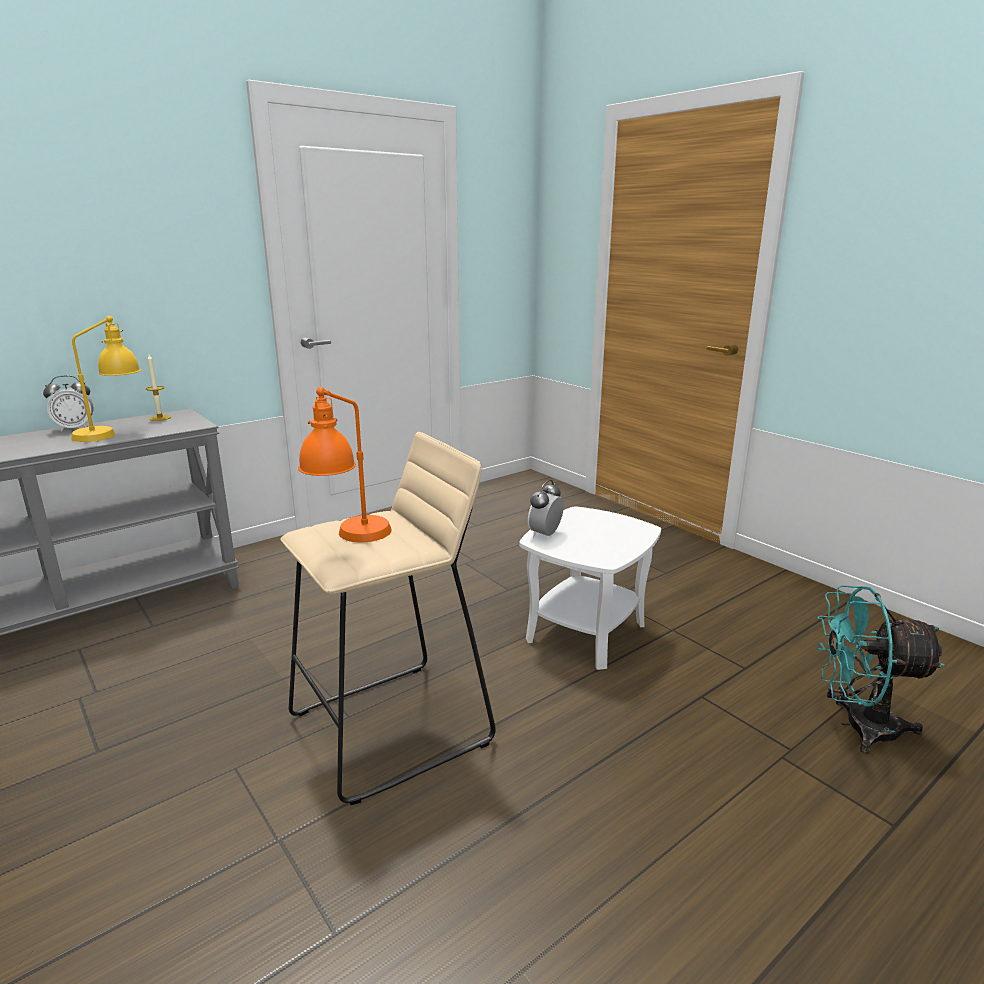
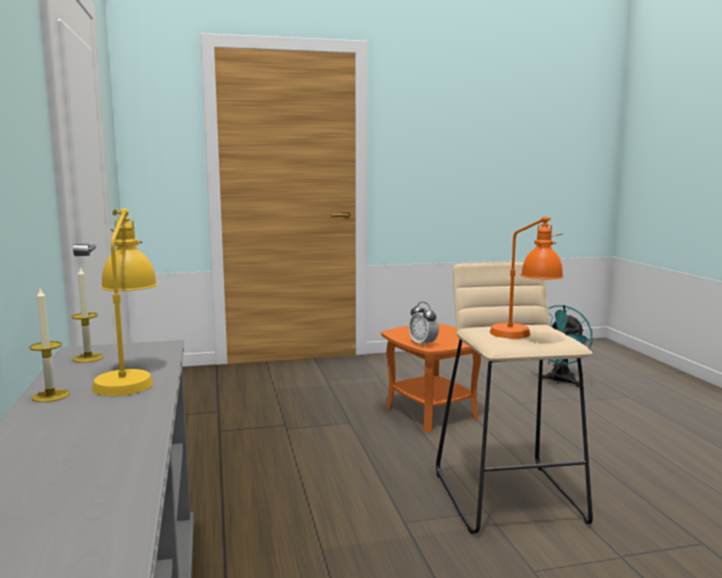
camera: 65 degrees left, 10 degrees down
(75, 428) = (50, 396): alarm clock -> candle
(586, 632) = (431, 413): white side table -> orange side table

